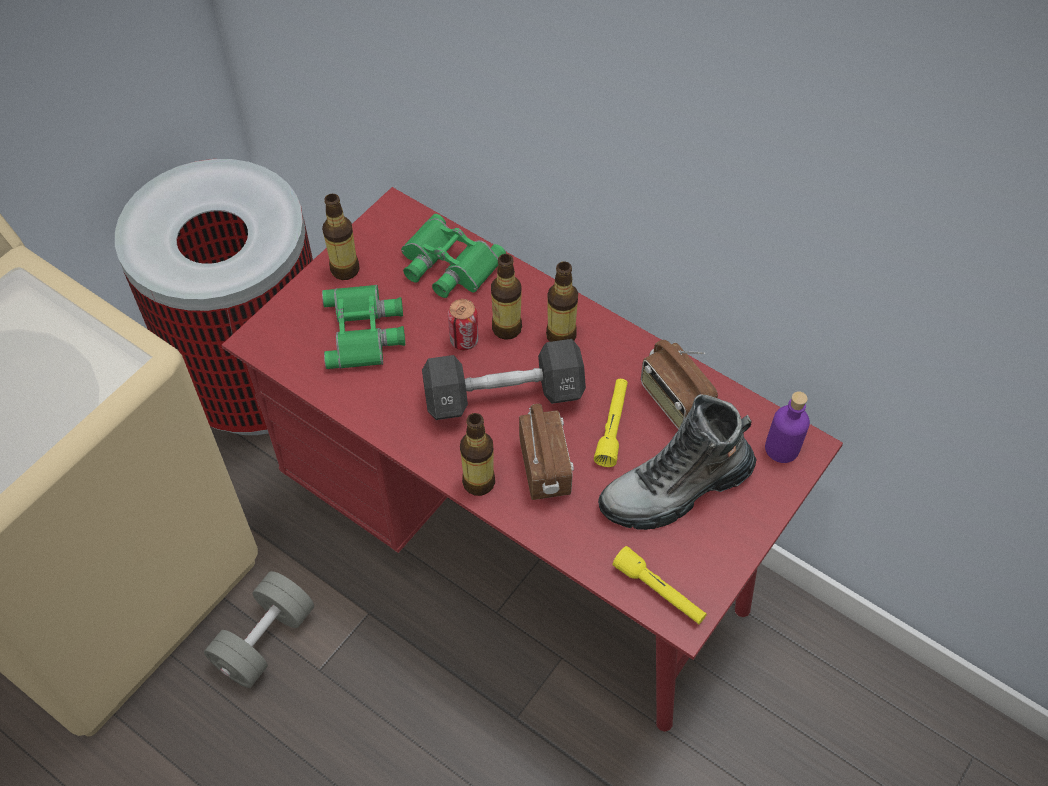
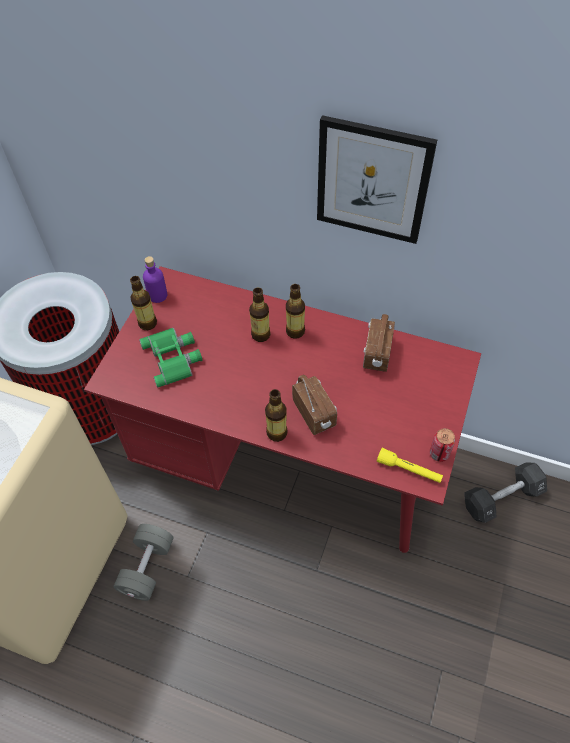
camera: 15 degrees left, 0 degrees up
(447, 265) = (210, 305): green binoculars -> none
(464, 340) = (237, 348): can -> can (439, 453)
(503, 396) = (273, 376): black dumbbell -> black dumbbell (502, 498)
(612, 426) = (345, 378): yellow flashlight -> none
(674, 402) = (376, 354): radio -> radio turned 60 degrees clockwise
(675, 489) = (396, 406): boot -> none
(701, 131) = (372, 181): none -> picture
(782, 448) = (448, 365): purple bottle -> purple bottle (157, 295)

